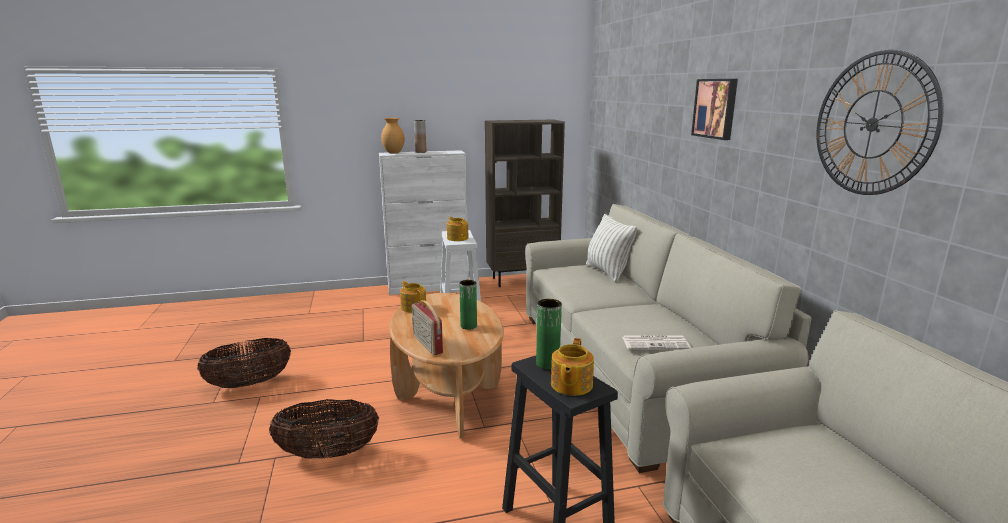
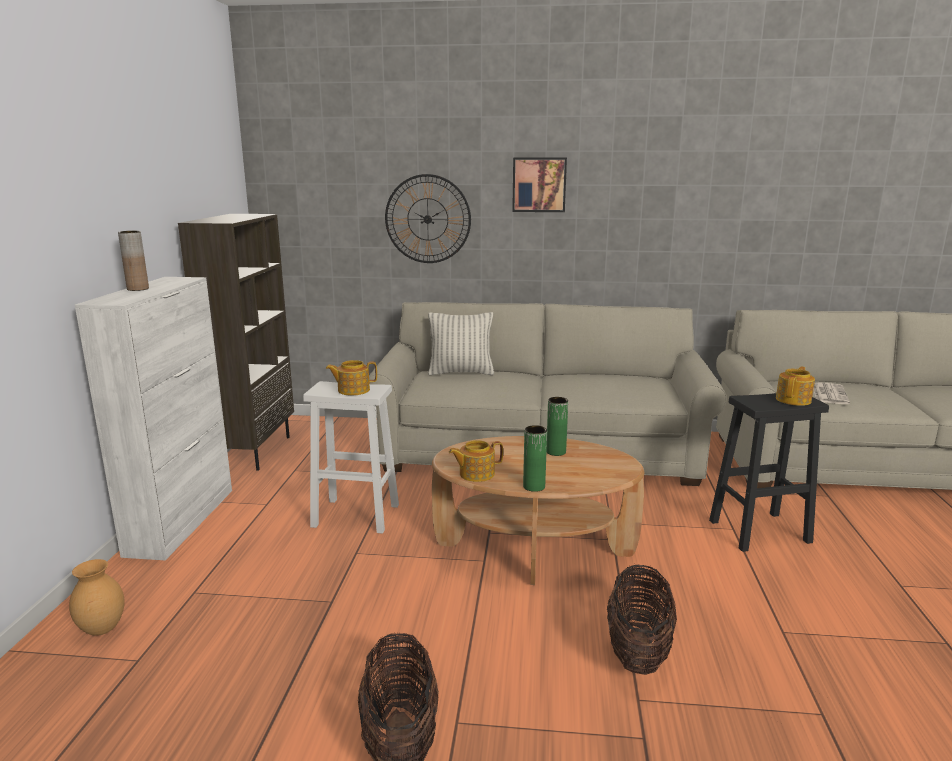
camera: 70 degrees left, 0 degrees up
(393, 153) = (110, 299): brown vase -> brown vase (102, 629)
(427, 344) = (596, 477): radio -> none
(547, 364) = (758, 401): green vase -> green vase (534, 486)
(570, 385) = (794, 400): teapot -> teapot turned 90 degrees counterclockwise
(656, 343) = (641, 389): newspaper -> newspaper (829, 394)
(872, 124) = (712, 189): wall clock -> wall clock (427, 219)

